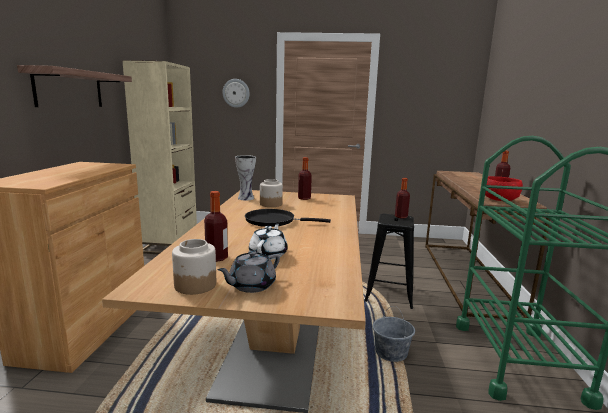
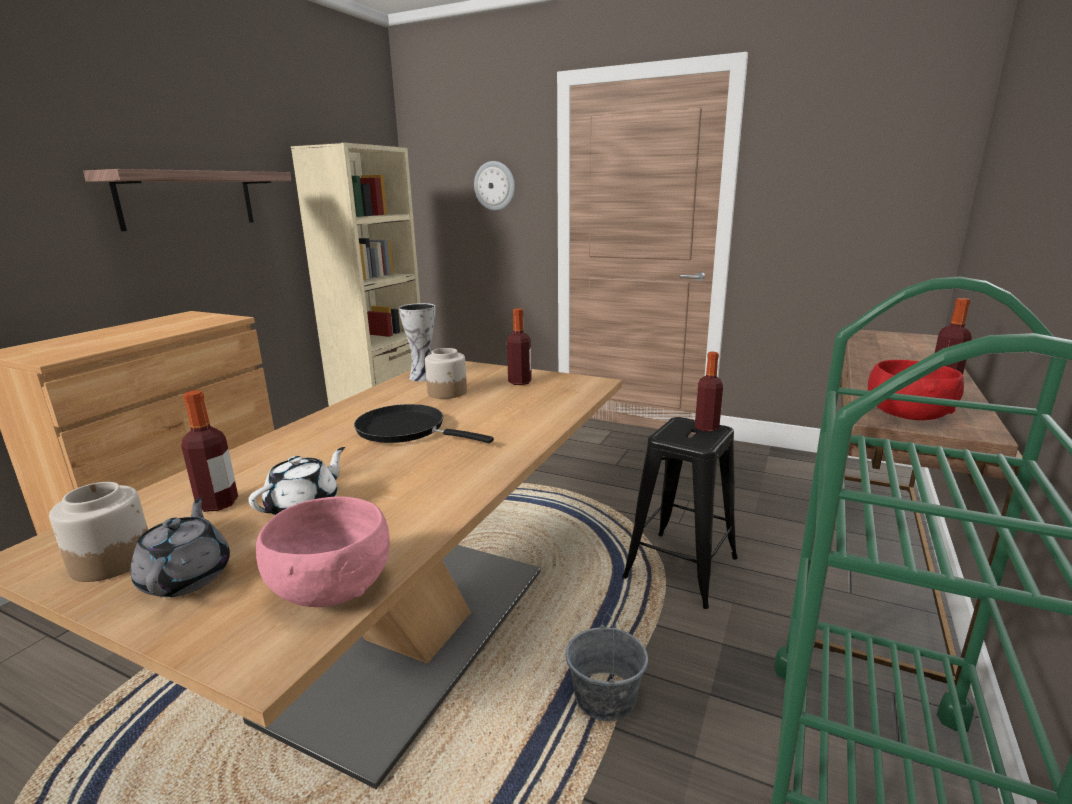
camera: 20 degrees right, 5 degrees up
(251, 285) = (187, 577): grey teapot -> grey teapot turned 105 degrees clockwise
(331, 280) = (330, 587): none -> pink bowl

